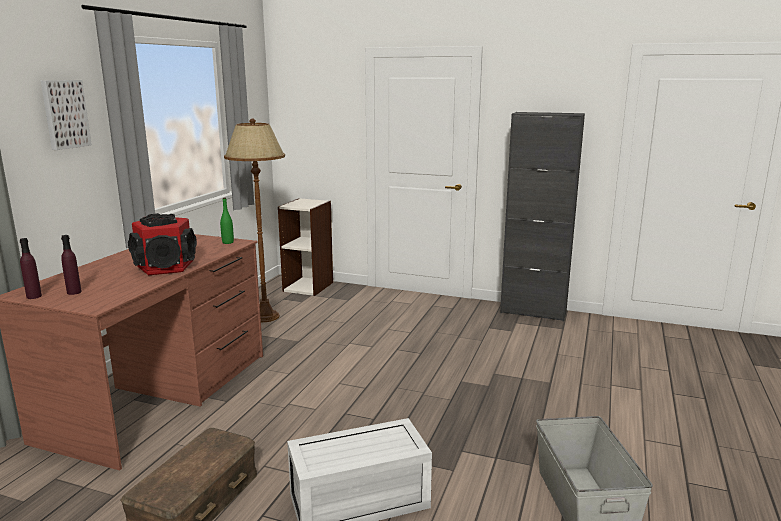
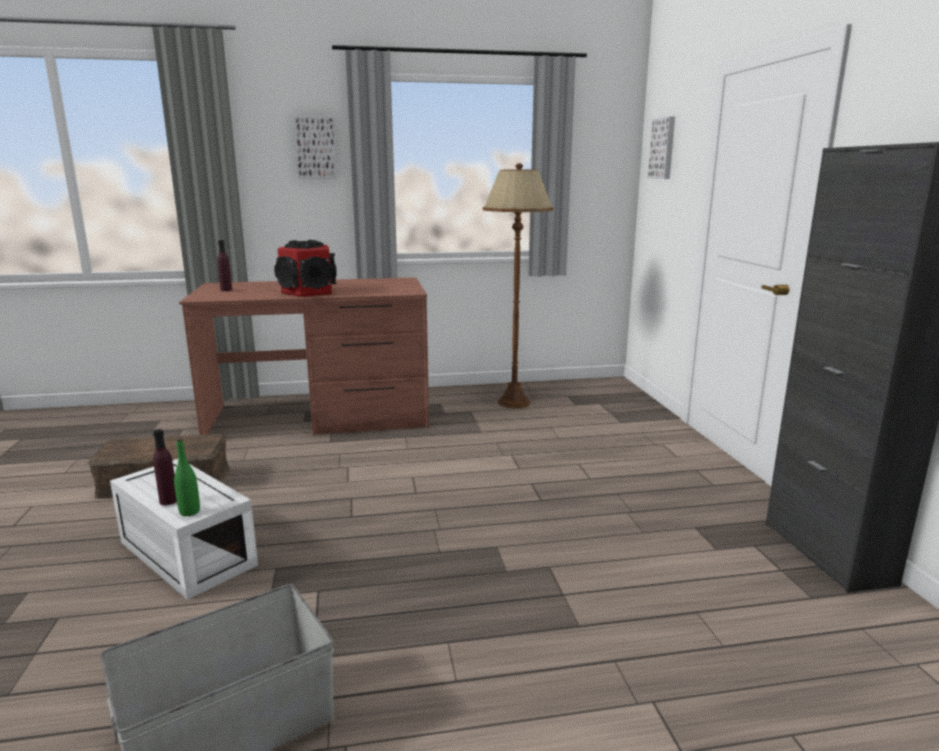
camera: 60 degrees right, 0 degrees up
(34, 296) = (211, 287): purple bottle -> purple bottle (168, 501)
(228, 242) = (405, 290): green bottle -> green bottle (189, 512)
(304, 99) = (663, 148): none -> picture
(308, 286) = (619, 396): bookcase -> none

